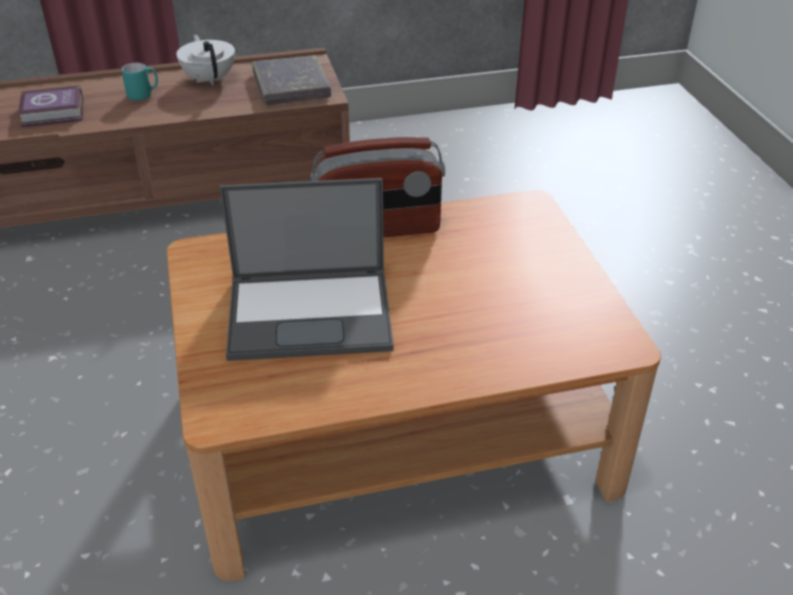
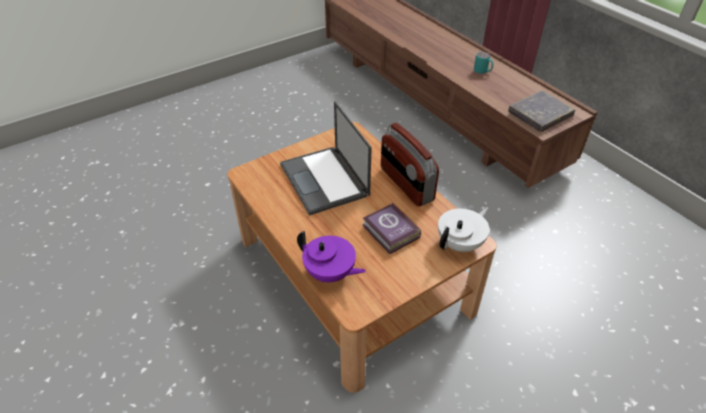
camera: 70 degrees right, 5 degrees up
(55, 113) = (443, 54): book -> book (390, 232)
(210, 79) = (519, 85): white teapot -> white teapot (460, 244)
(541, 355) = (330, 273): none -> purple teapot

